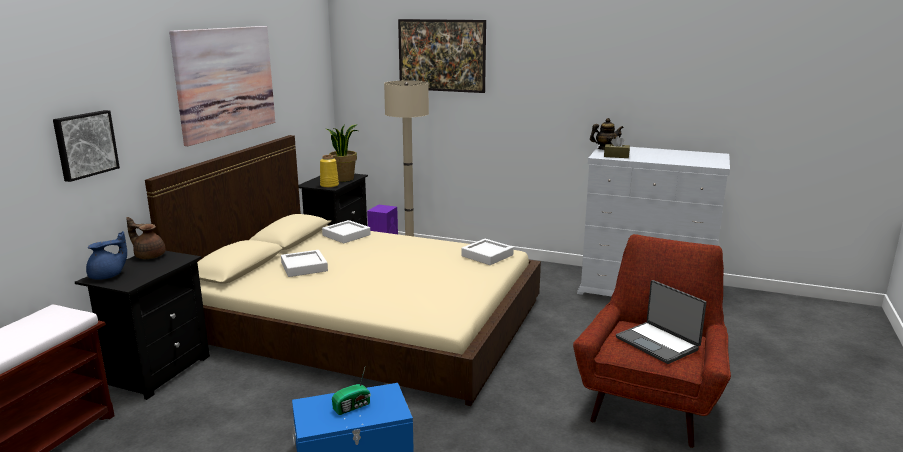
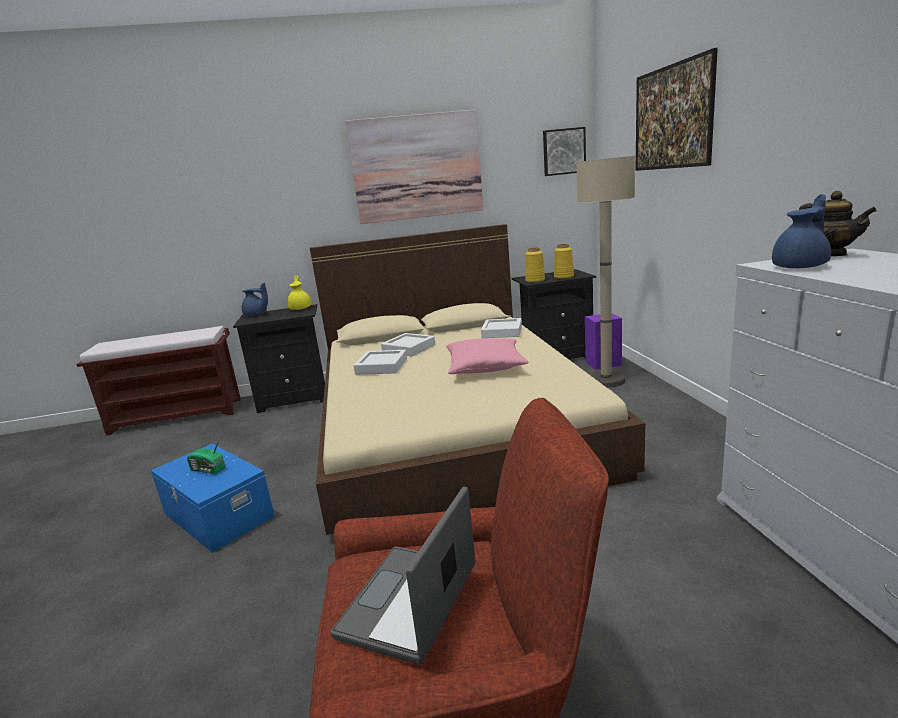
camera: 60 degrees right, 0 degrees up
(85, 144) = (257, 214): picture -> picture (563, 151)
(149, 256) = (301, 308): brown teapot -> yellow teapot
(344, 179) = (563, 277): potted plant -> yellow vase
(408, 259) = (485, 367): none -> pink pillow
(487, 255) = (559, 389): white tray -> white tray (381, 366)
(616, 156) = (801, 266): brown tissue box -> blue teapot

